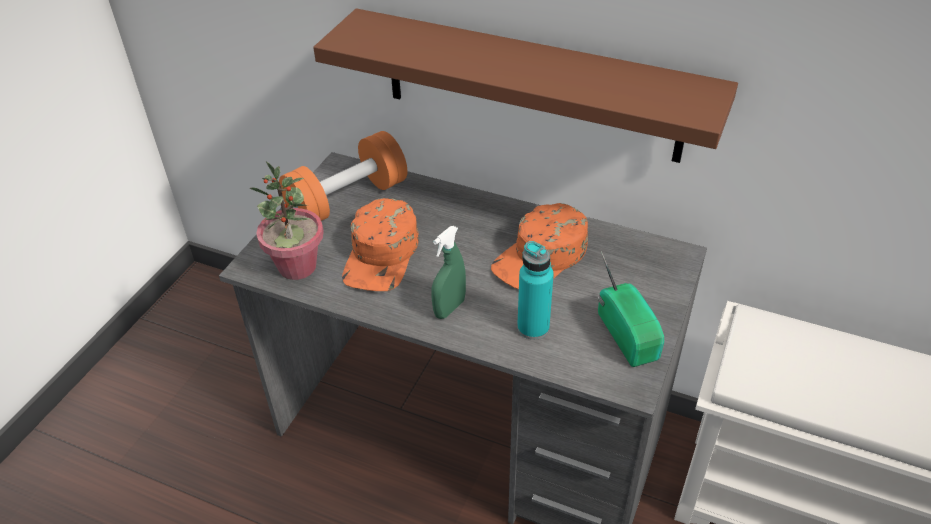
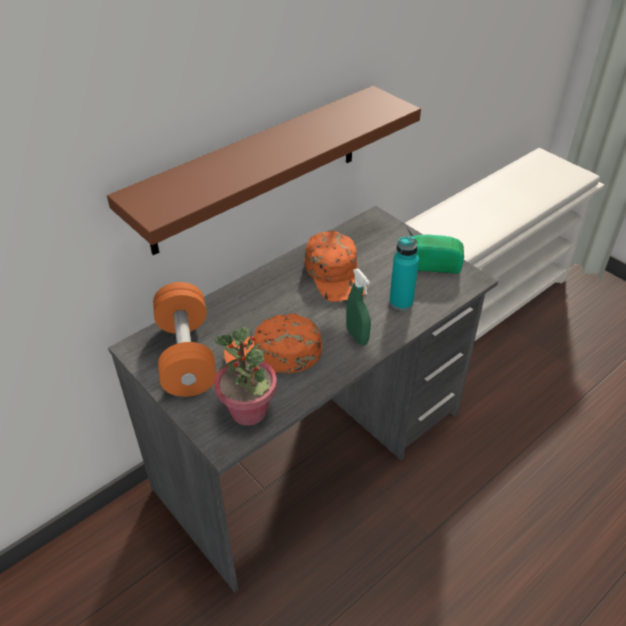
camera: 65 degrees left, 0 degrees up
(382, 255) = (273, 354): orange cap -> orange cap turned 135 degrees clockwise

